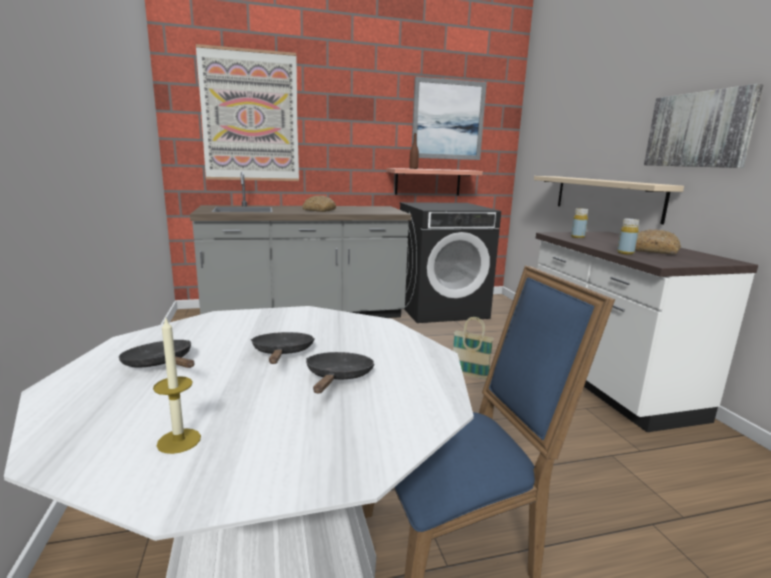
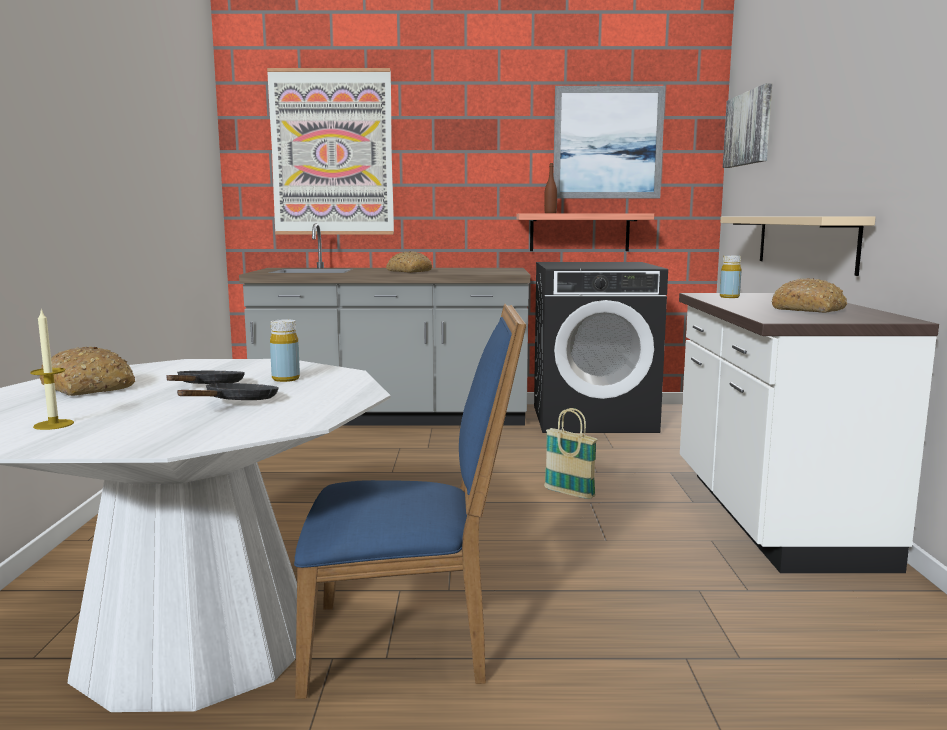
camera: 15 degrees right, 5 degrees down
(161, 364) = (89, 388): black frying pan -> bread
(625, 253) = (753, 311): yellow bottle -> yellow bottle (286, 379)
(698, 130) = (886, 134): picture -> picture (749, 129)

